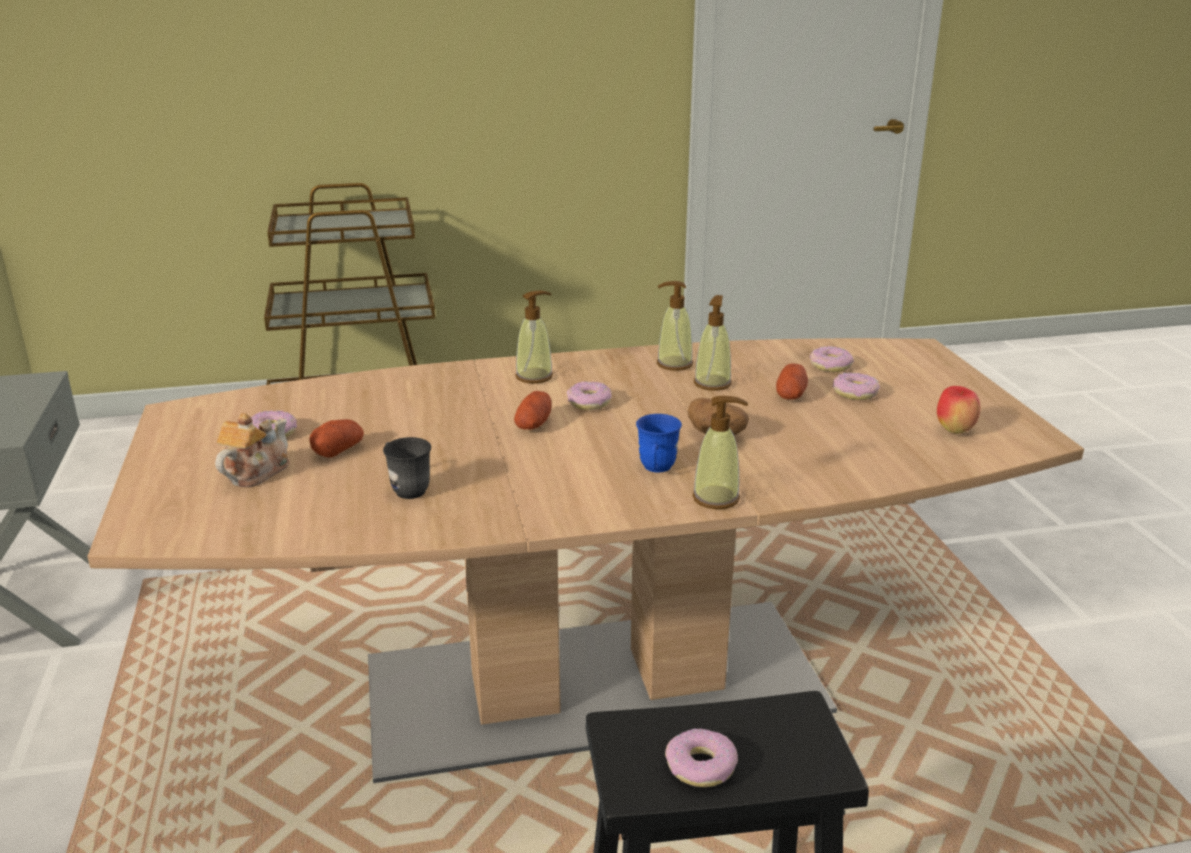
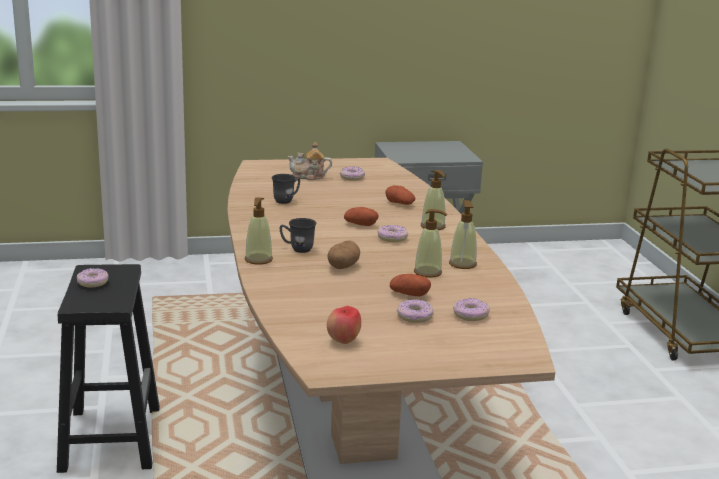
camera: 90 degrees right, 5 degrees down
(256, 472) = (309, 177): teapot -> teapot turned 150 degrees clockwise
(338, 450) = (330, 188): potato -> potato (399, 203)
(656, 469) = (297, 249): blue mug -> grey mug

